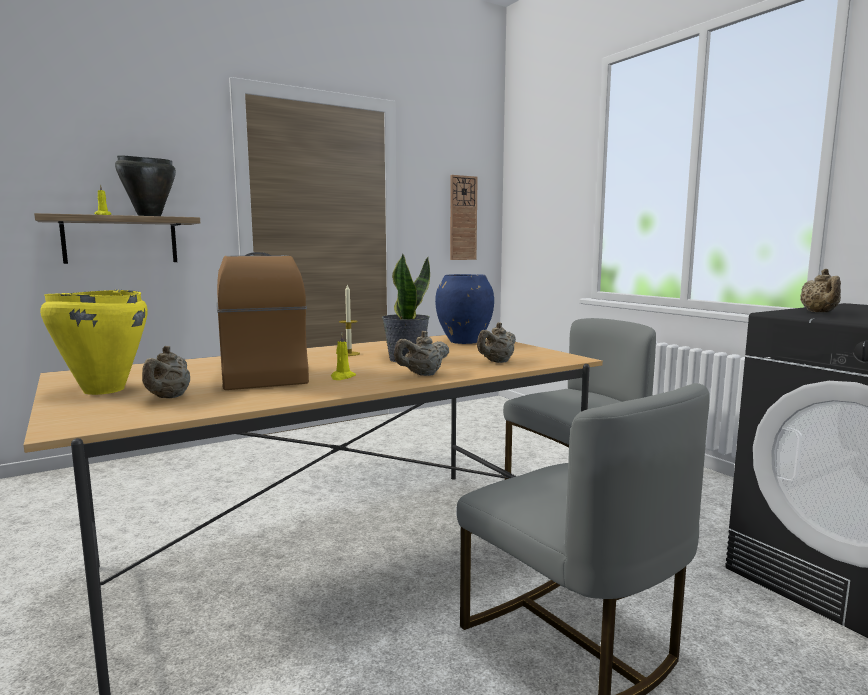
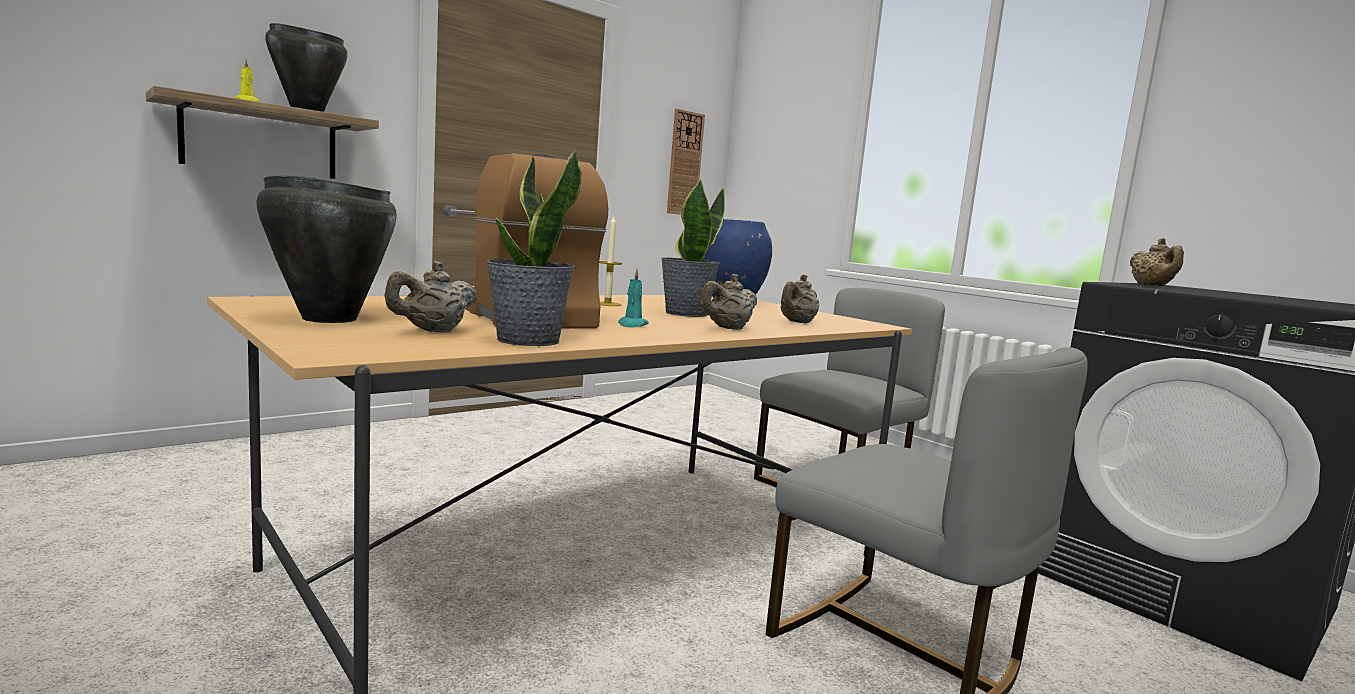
camera: 10 degrees left, 0 degrees up
(103, 390) = (328, 319): yellow cooking pot -> black cooking pot
(168, 397) = (433, 331): beige teapot -> beige teapot turned 45 degrees clockwise
(233, 402) = (527, 340): none -> potted plant
(342, 377) = (632, 325): yellow candle -> turquoise candle

